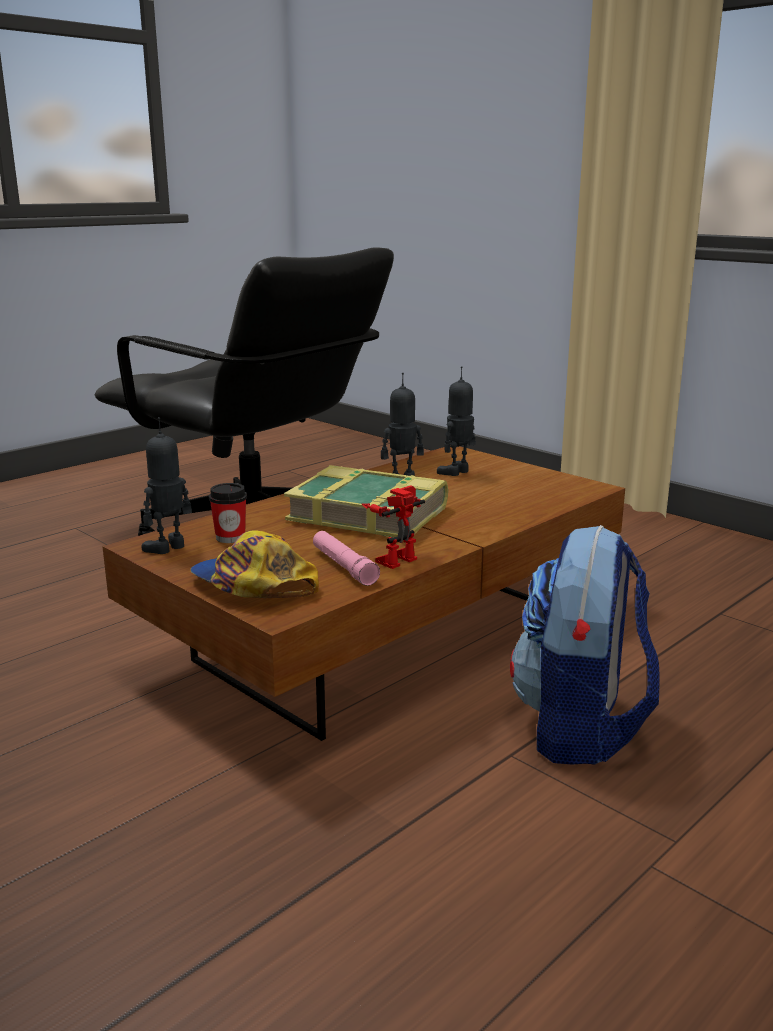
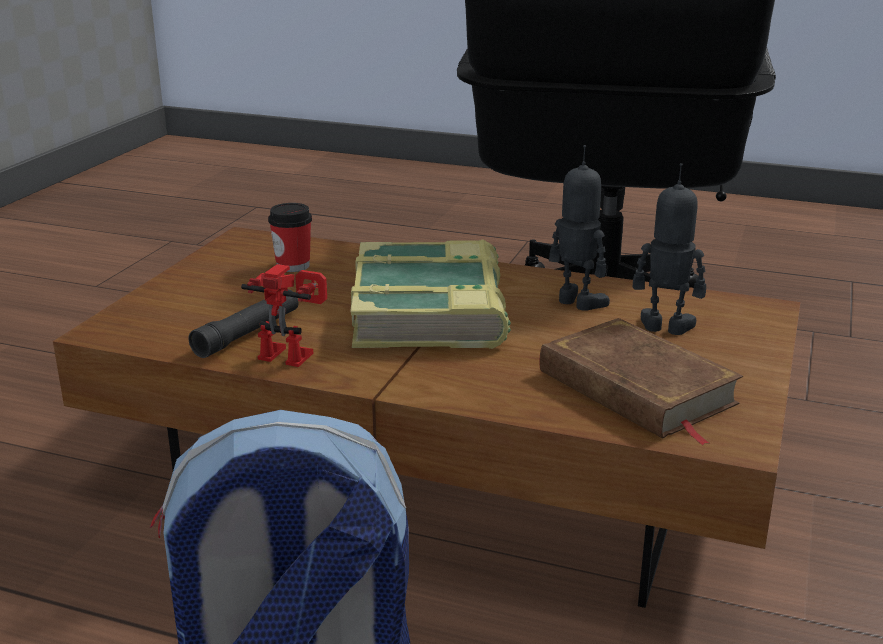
camera: 65 degrees right, 5 degrees up
(169, 548) = (244, 250): toy robot -> none
(252, 585) = (171, 304): cap -> none
(344, 566) = (248, 333): pink flashlight -> black flashlight
(523, 492) = (636, 388): none -> brown book

